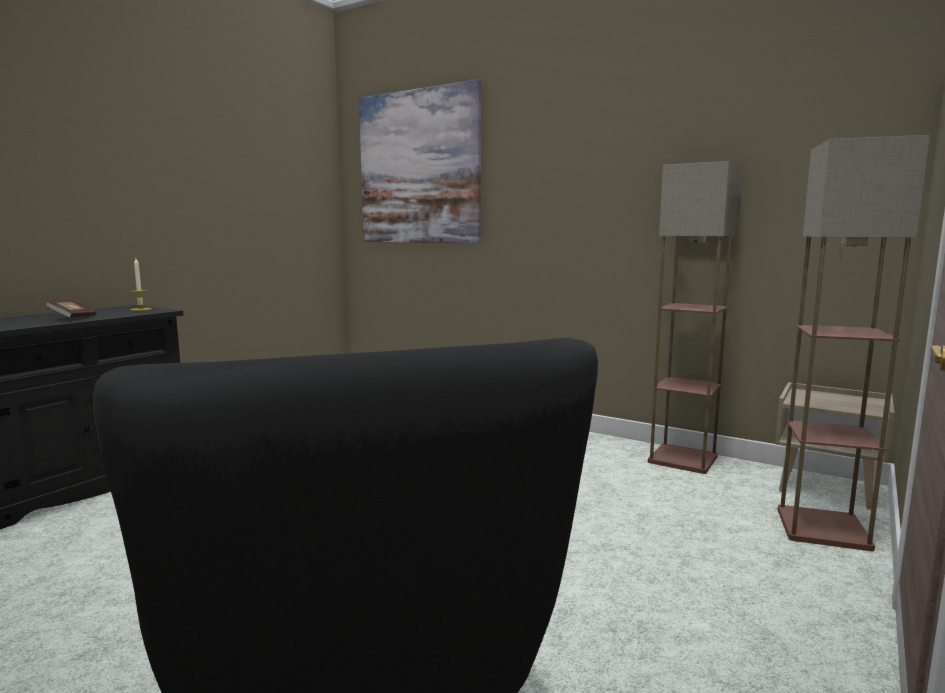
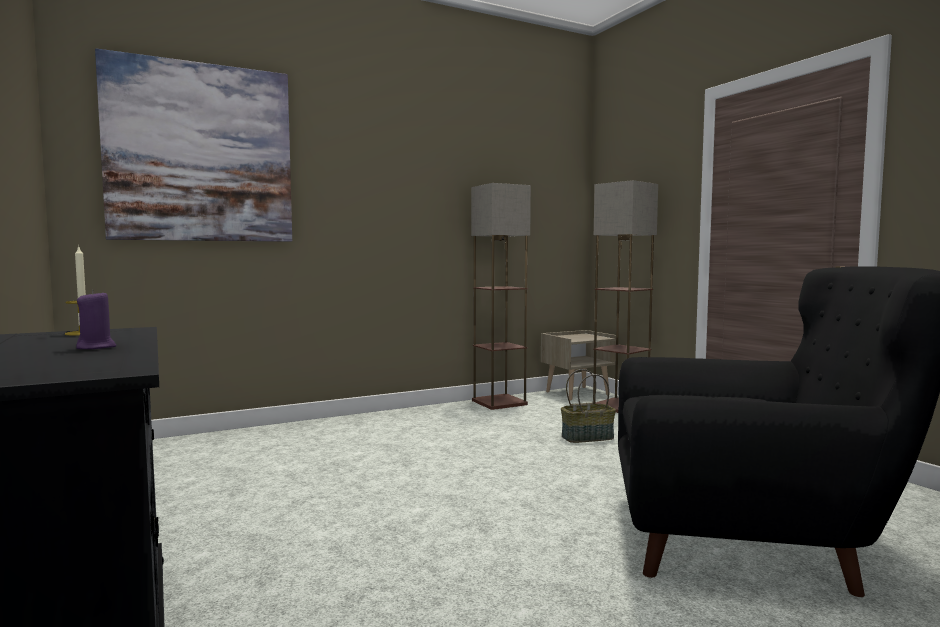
camera: 60 degrees left, 5 degrees down
(72, 318) = (96, 347): book -> purple candle
(632, 533) = (587, 437): none -> basket

